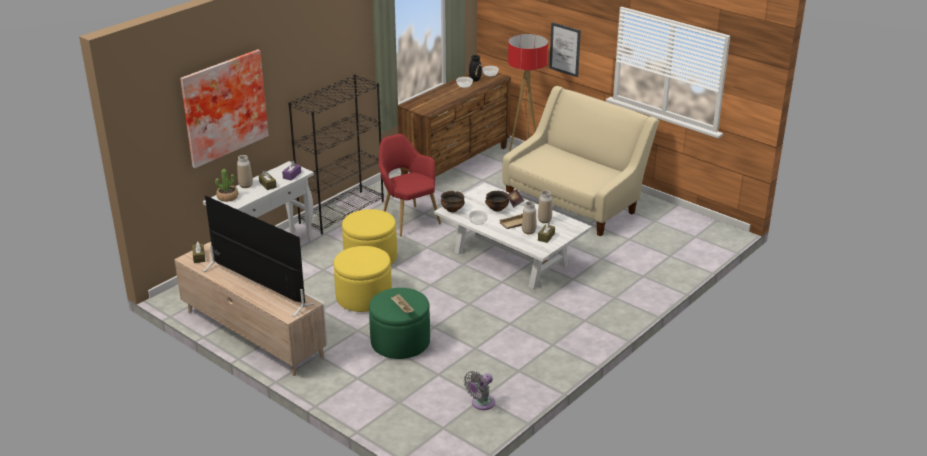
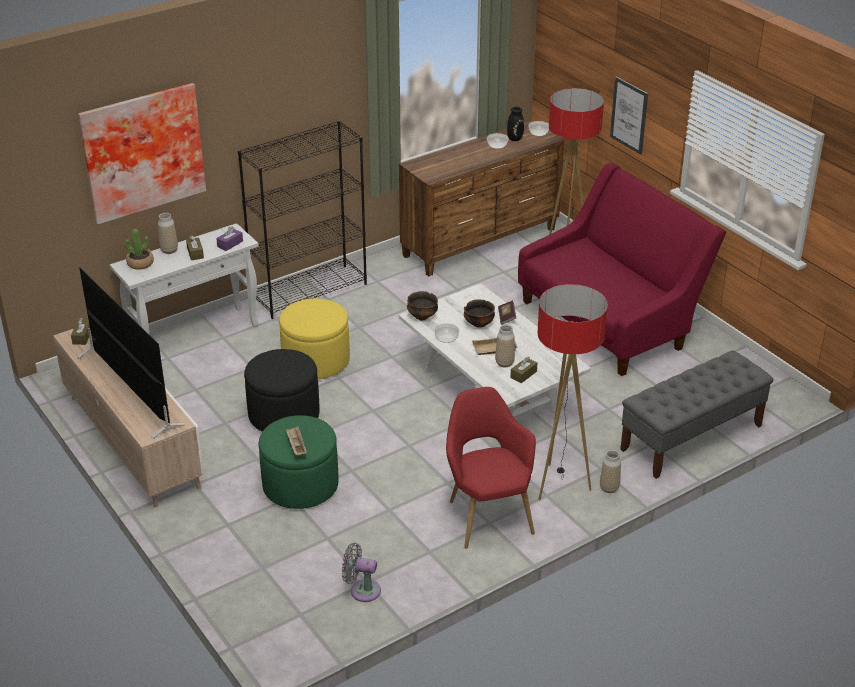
camera: 15 degrees right, 5 degrees up
(364, 297) = (284, 414): yellow ottoman -> black ottoman
(408, 219) = (386, 313): red armchair -> red armchair (487, 514)
(481, 404) = (362, 590): grey fan -> grey fan turned 45 degrees clockwise
(544, 220) = (532, 350): vase -> vase (609, 488)
(575, 202) = (609, 321): beige sofa -> red sofa
(590, 312) = (559, 484): none -> floor lamp
(668, 268) = (691, 438): none -> grey bench

